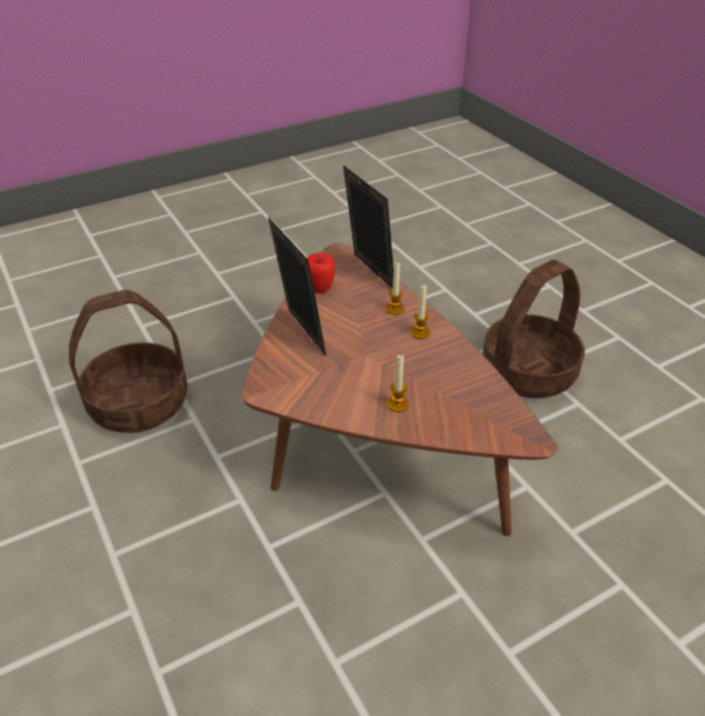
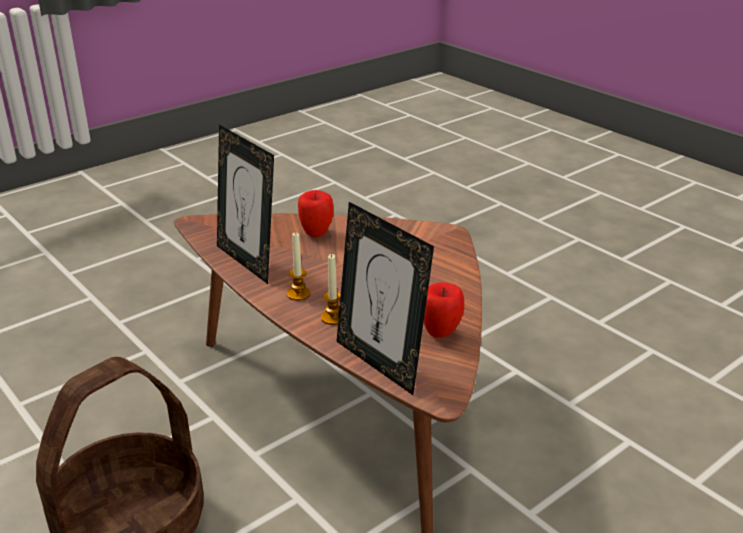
camera: 170 degrees right, 10 degrees down
(138, 404) = (650, 412): basket -> none
(300, 334) = (438, 279): picture frame -> picture frame (248, 261)
(397, 404) = (316, 233): candle -> apple

